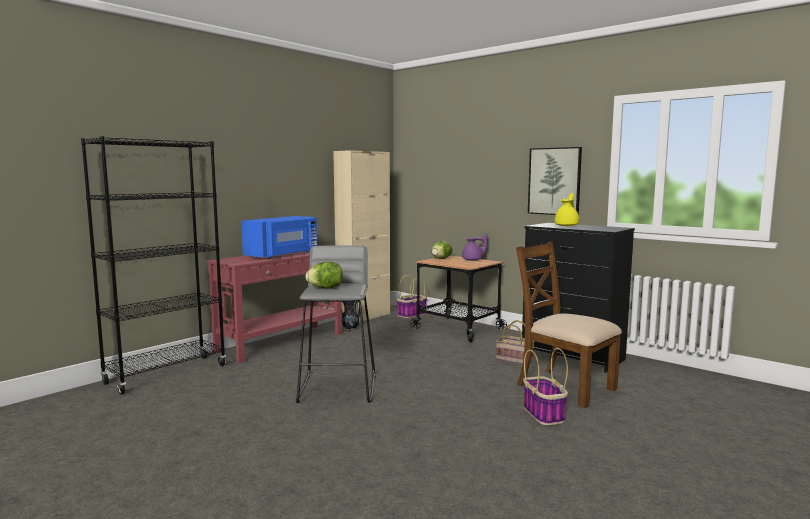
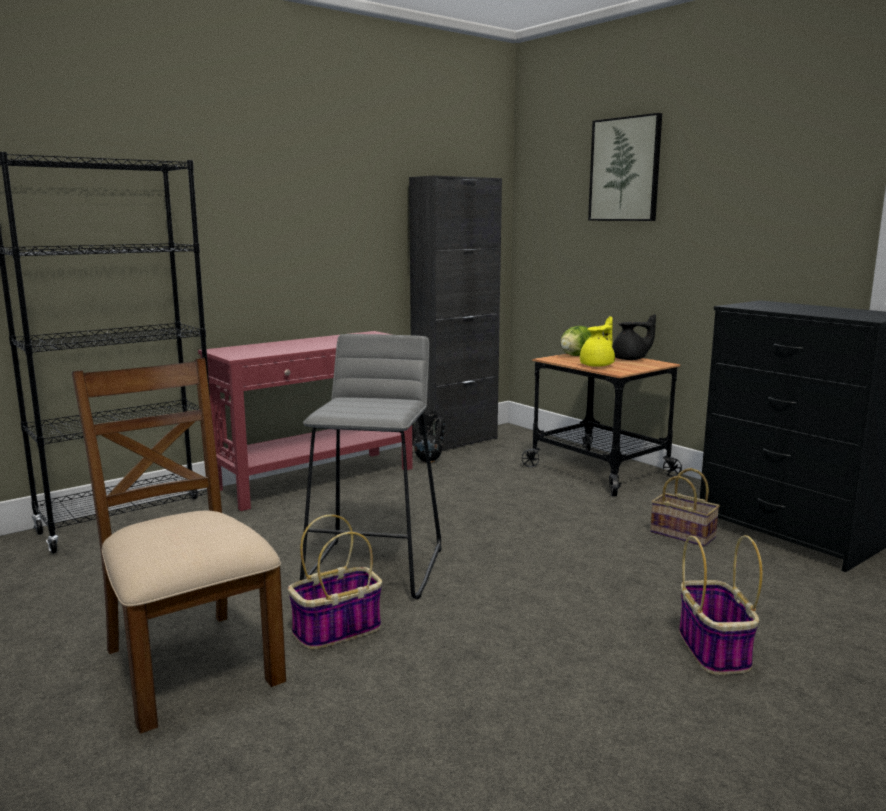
camera: 10 degrees right, 5 degrees up
(283, 255) = (318, 344): blue microwave -> none
(326, 288) = (351, 407): lettuce -> none
(364, 317) = (455, 442): beige cabinet -> black cabinet
(411, 315) = (530, 441): basket -> basket (336, 630)
(473, 260) = (630, 359): purple teapot -> black teapot
(554, 181) = (778, 227): picture -> picture (625, 169)
(564, 386) = (763, 595): brown chair -> brown chair (189, 664)
(567, 225) = (793, 307): yellow teapot -> yellow teapot (598, 365)

